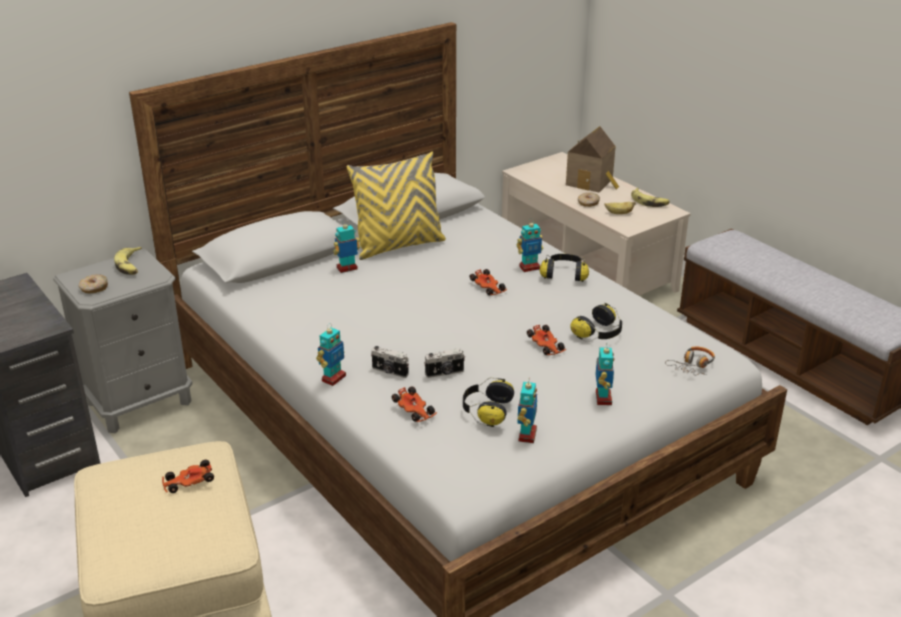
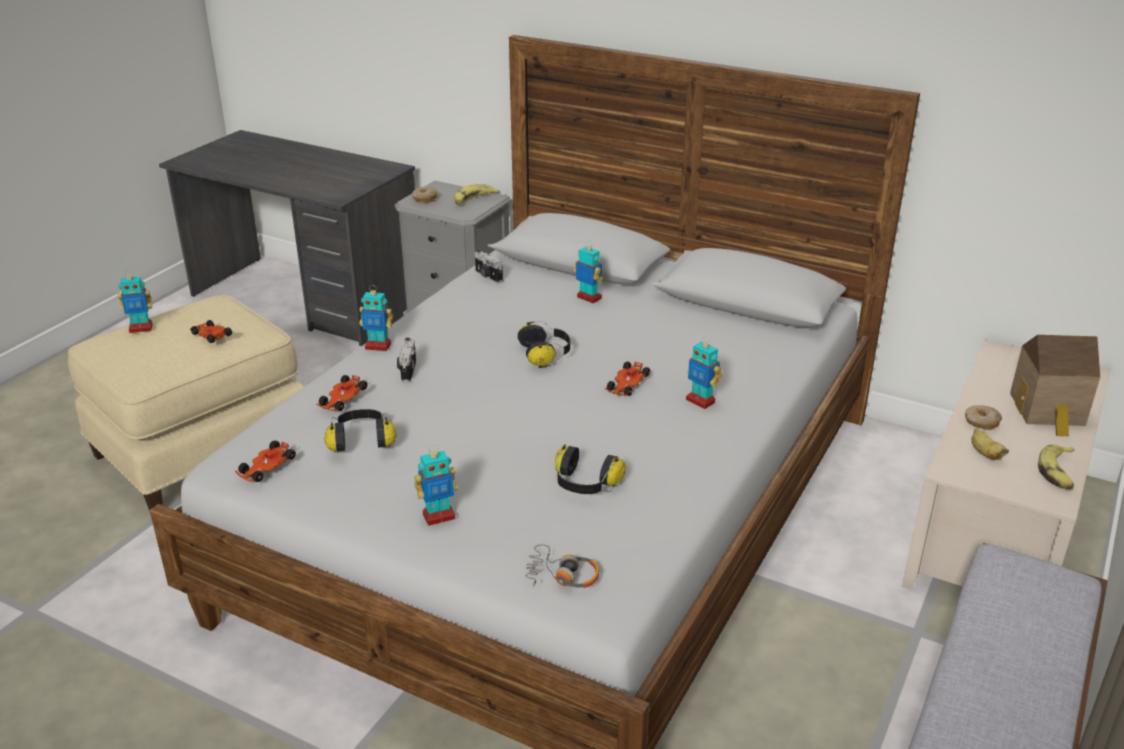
camera: 65 degrees right, 0 degrees up
(398, 245) = (666, 311): yellow pillow -> none
(445, 373) = (420, 400): camera -> camera (488, 276)
(526, 435) = (334, 478): toy robot -> toy robot (141, 328)
(546, 345) = (528, 452): toy car -> toy car (266, 468)
(564, 275) = (707, 429): headphones -> headphones (546, 354)

